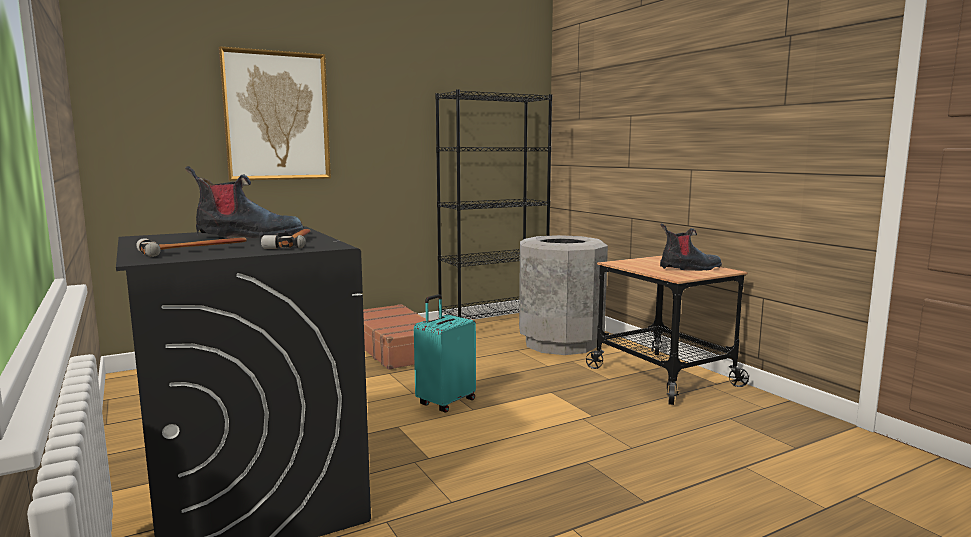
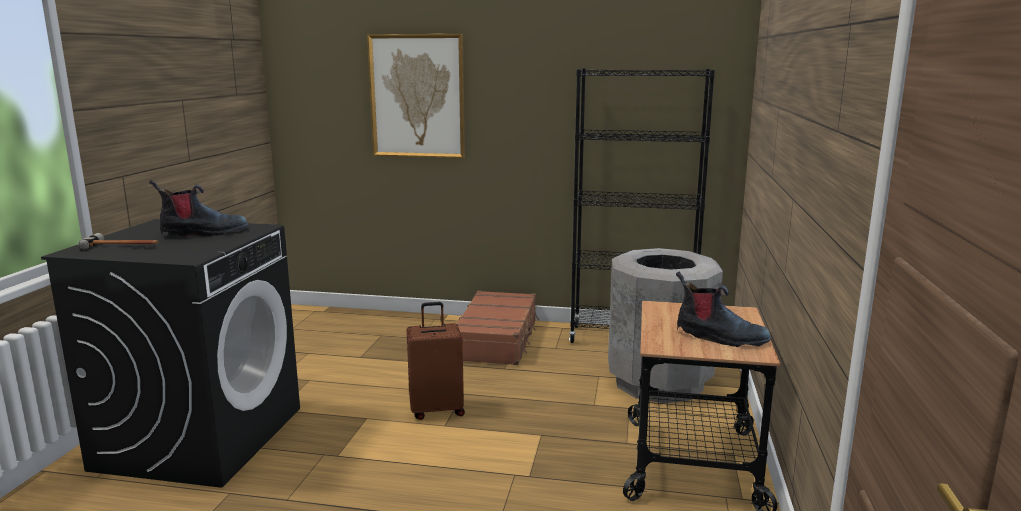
camera: 40 degrees right, 5 degrees up
(248, 236) = (203, 233): boot -> boot turned 45 degrees counterclockwise
(294, 242) = (191, 248): hammer -> none
(445, 402) = (437, 409): turquoise suitcase -> brown suitcase

